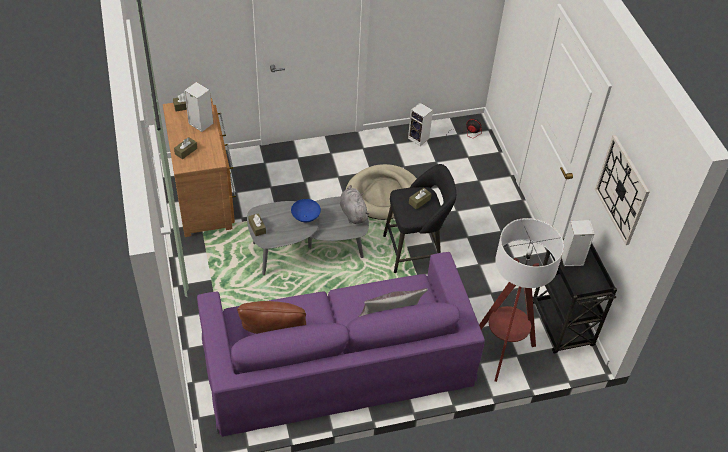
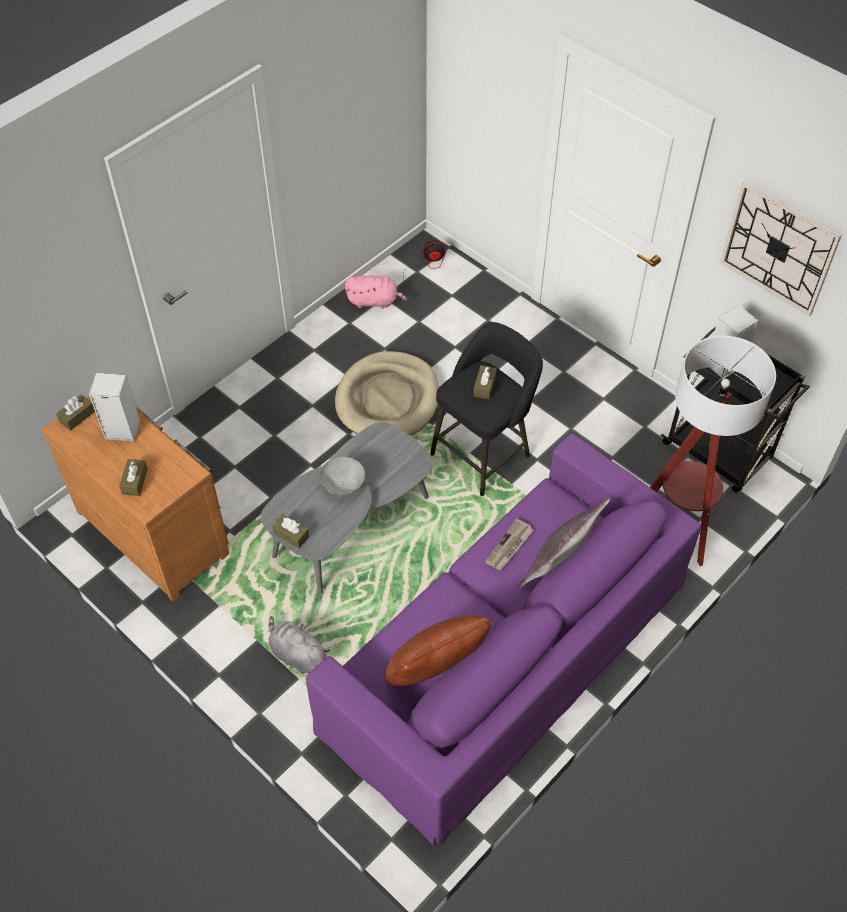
camera: 30 degrees left, 5 degrees up
(306, 217) = (344, 485): blue bowl -> grey bowl
(353, 212) = (394, 445): grey plush toy -> grey plush toy (297, 654)
(369, 296) = (509, 546): none -> newspaper
(419, 138) = (374, 301): speaker -> pink plush toy

